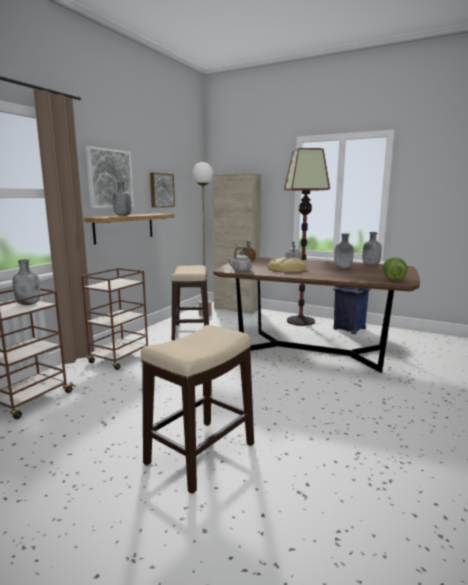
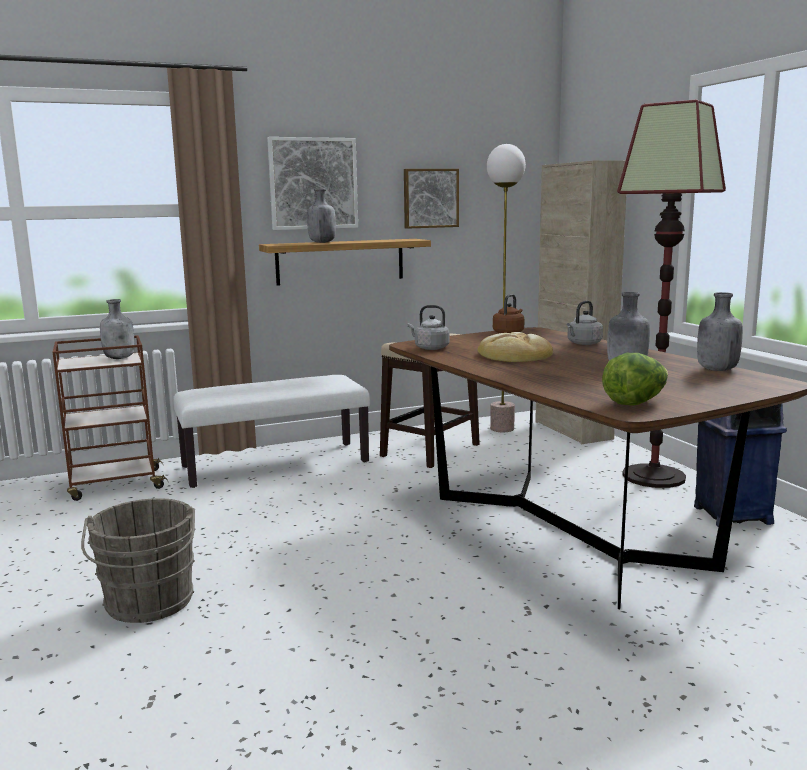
camera: 40 degrees right, 0 degrees up
(120, 358) = (276, 464): brown cart -> white bench
(201, 453) = (149, 604): stool -> grey bucket

